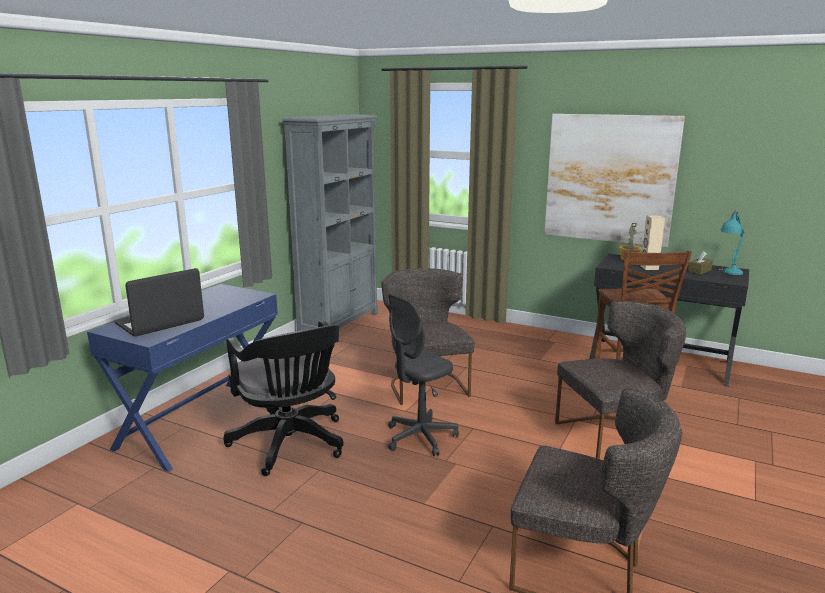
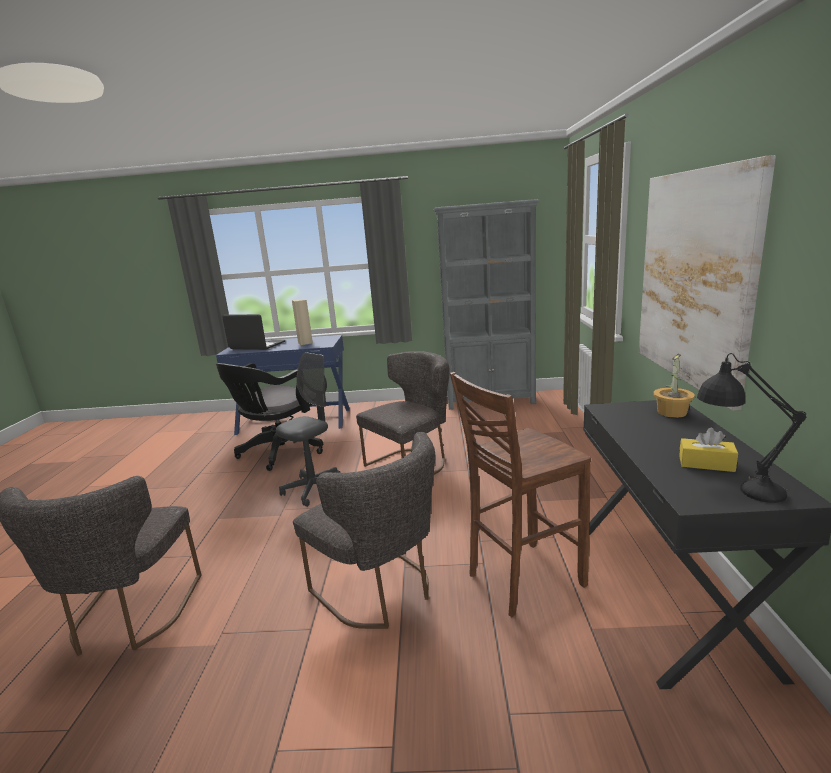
camera: 65 degrees right, 0 degrees up
(420, 437) = (314, 489): grey office chair -> grey office chair turned 105 degrees clockwise
(649, 267) = (647, 429): beige speaker -> beige speaker (305, 343)
(699, 271) = (706, 464): brown tissue box -> yellow tissue box
(728, 274) = (737, 489): turquoise table lamp -> black table lamp

